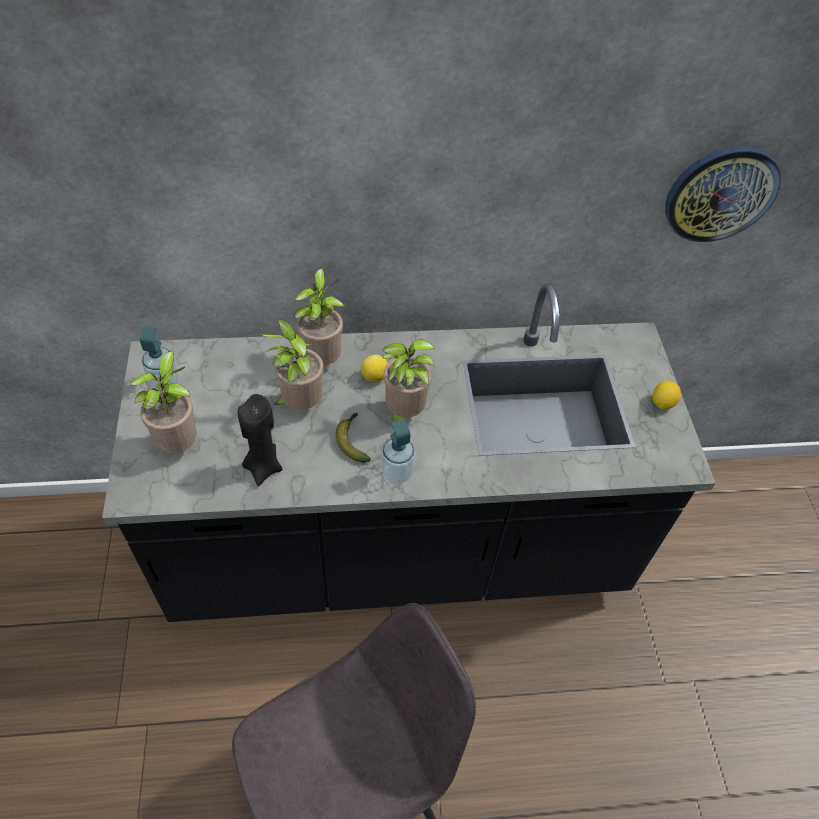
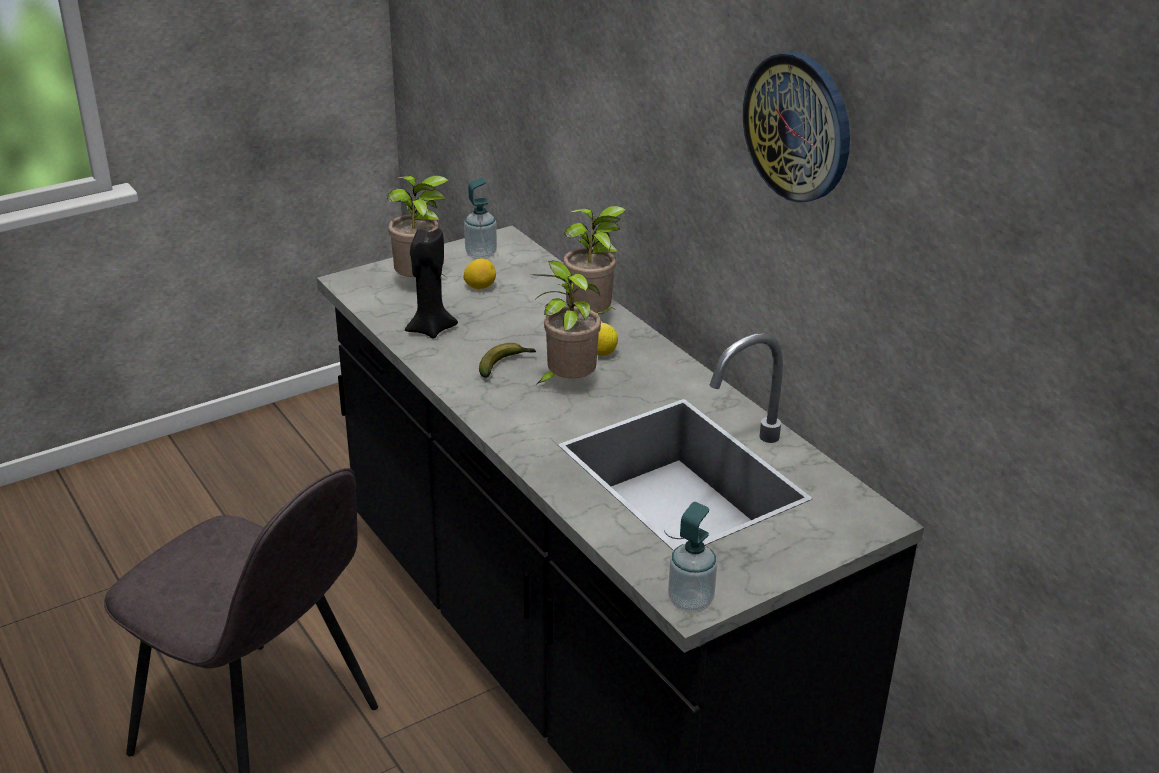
camera: 65 degrees right, 20 degrees down
(299, 404) = (522, 324): potted plant -> none
(397, 472) = (488, 400): soap dispenser -> soap dispenser (690, 601)
(662, 403) = (778, 563): lemon -> lemon (480, 287)
(720, 193) = (998, 333): wall clock -> wall clock (798, 127)

